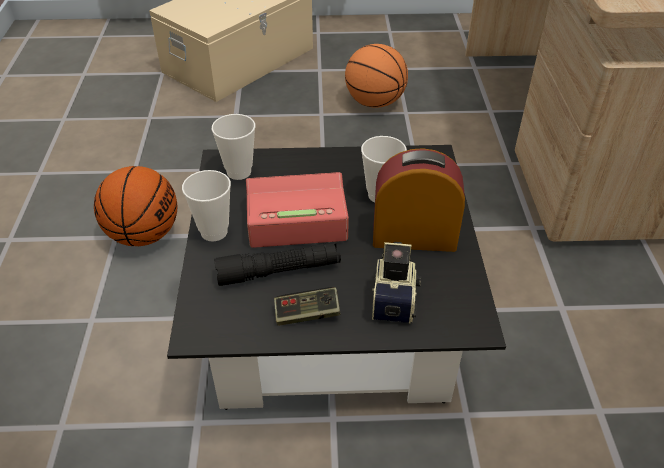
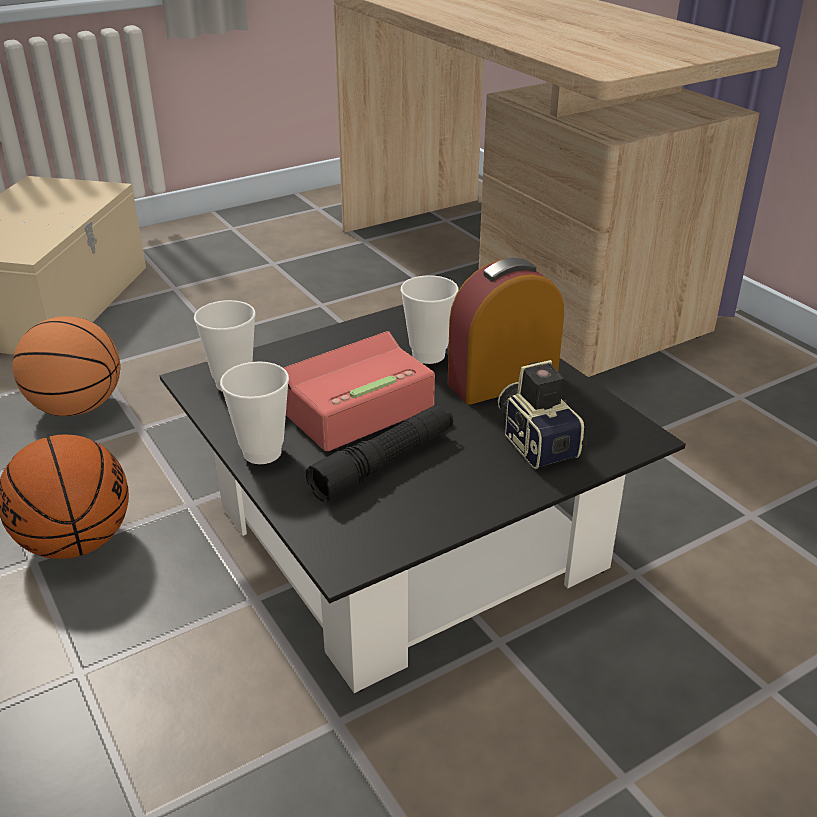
camera: 30 degrees left, 10 degrees down
(307, 314) = (458, 491): game controller -> none
(374, 102) = (275, 304): basketball -> basketball (77, 408)

